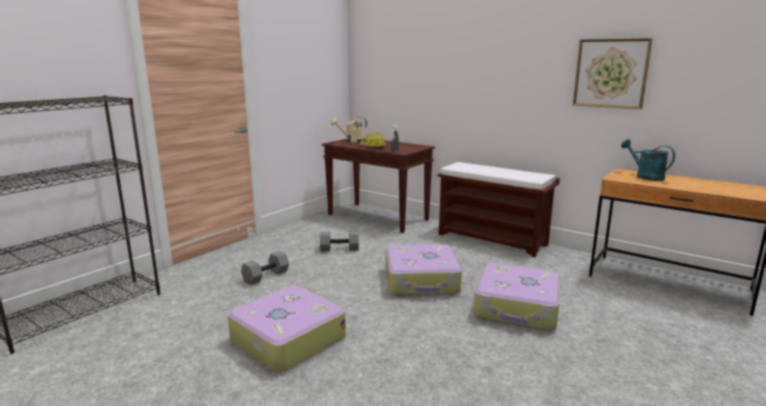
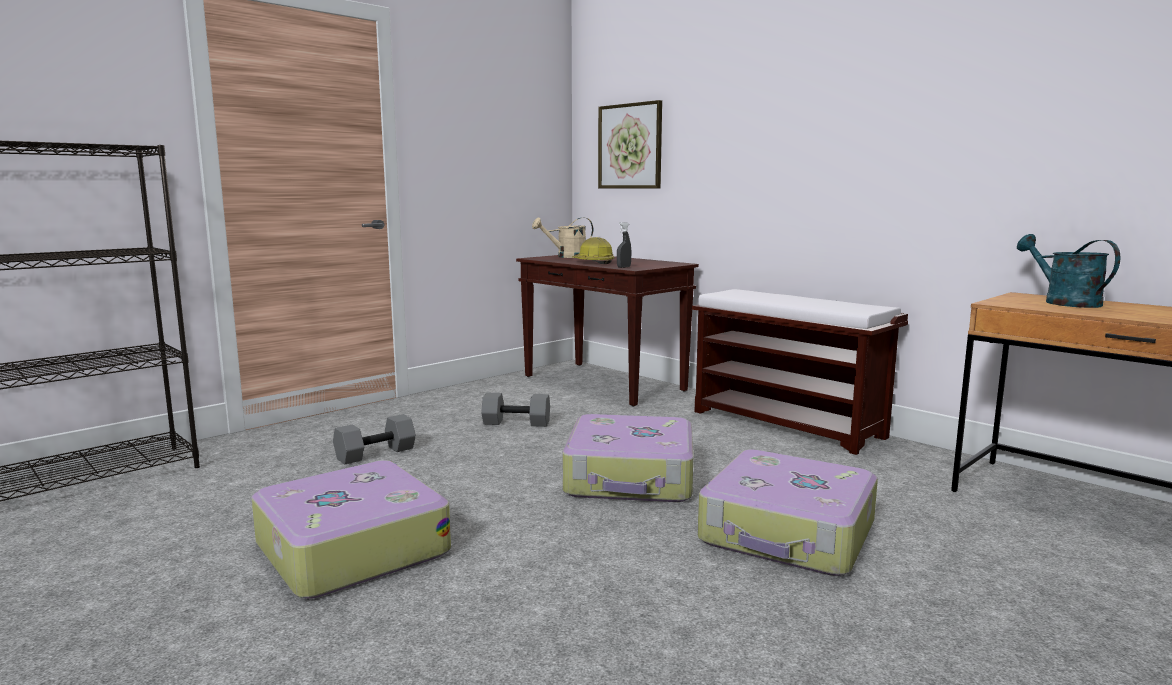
camera: 10 degrees right, 5 degrees down
(611, 73) = (998, 117): picture -> picture (630, 146)

